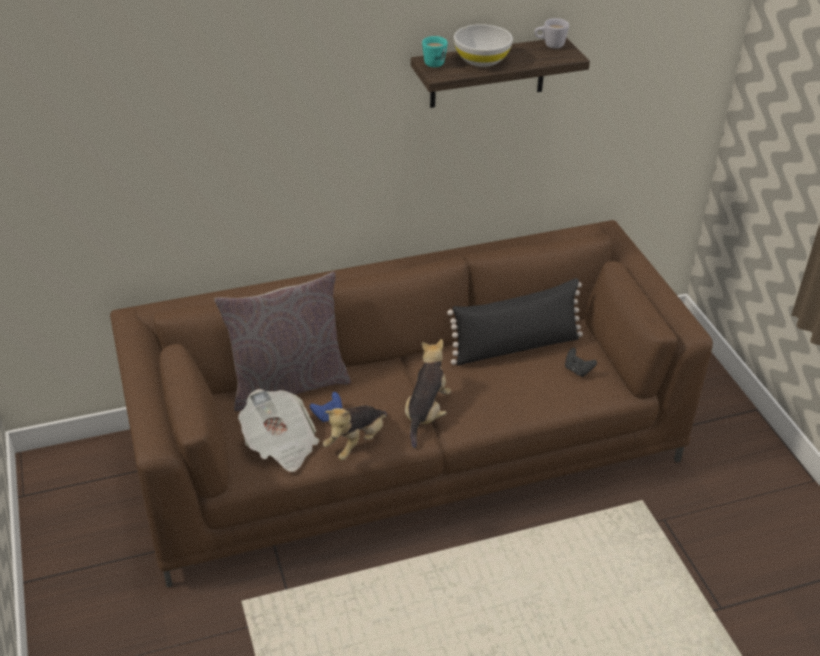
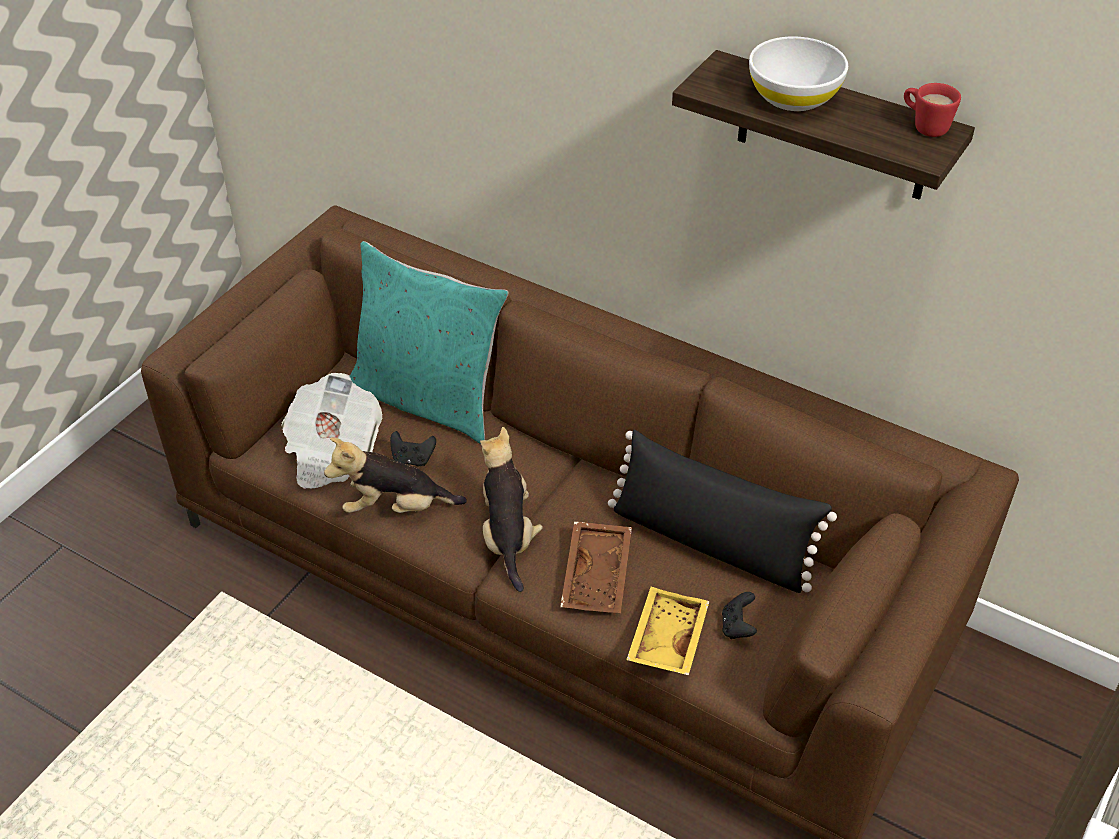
camera: 50 degrees right, 5 degrees up
(288, 384) = (428, 399): grey pillow -> turquoise pillow
(328, 415) = (413, 459): blue game controller -> black game controller
(426, 414) = (508, 536): plush toy -> plush toy turned 75 degrees counterclockwise
(436, 62) = (732, 70): turquoise mug -> none
(494, 396) = (598, 576): none -> brown tray
(549, 45) = (924, 126): white mug -> red mug
(559, 397) = (665, 638): none -> yellow tray

